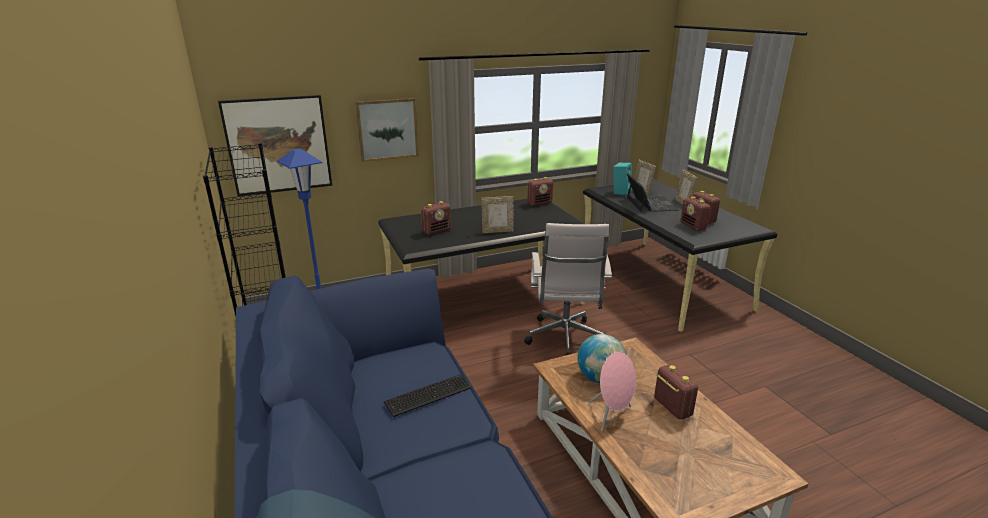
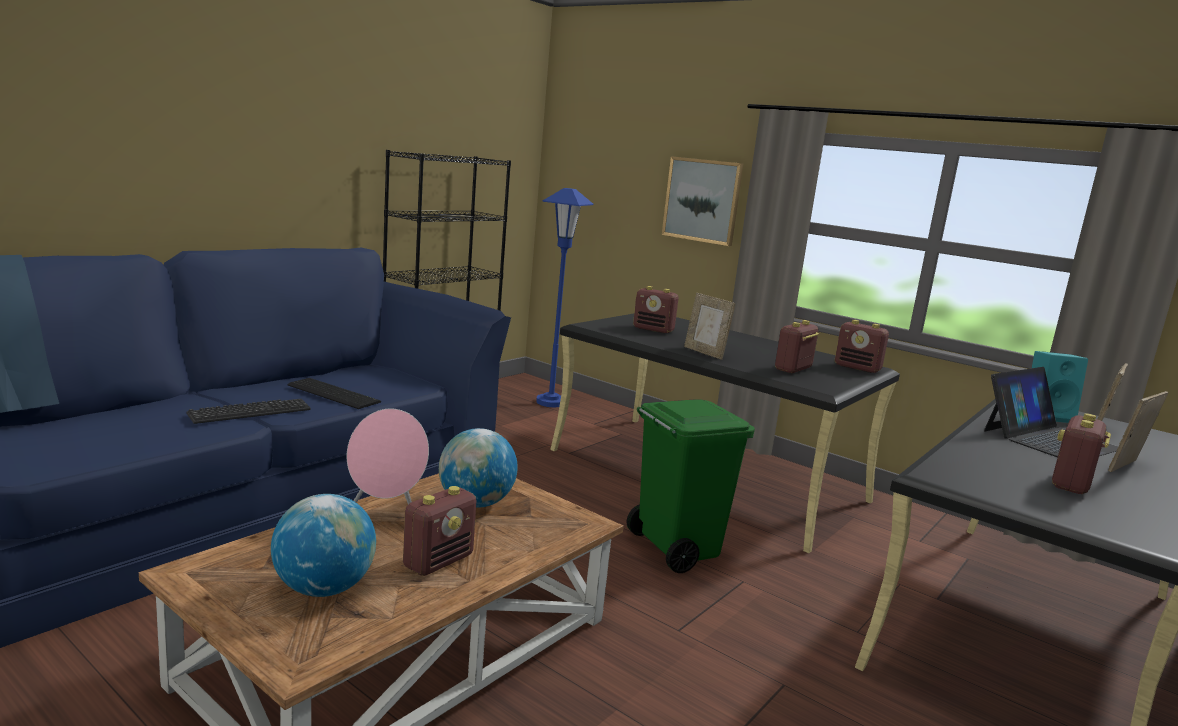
camera: 60 degrees right, 10 degrees down
(278, 145) = (591, 193): picture -> none
(458, 444) = (250, 412): none -> keyboard
(565, 340) = (675, 548): white office chair -> green trash can
(693, 226) = (1007, 474): radio -> radio (793, 369)
(702, 455) = (323, 589): none -> globe

